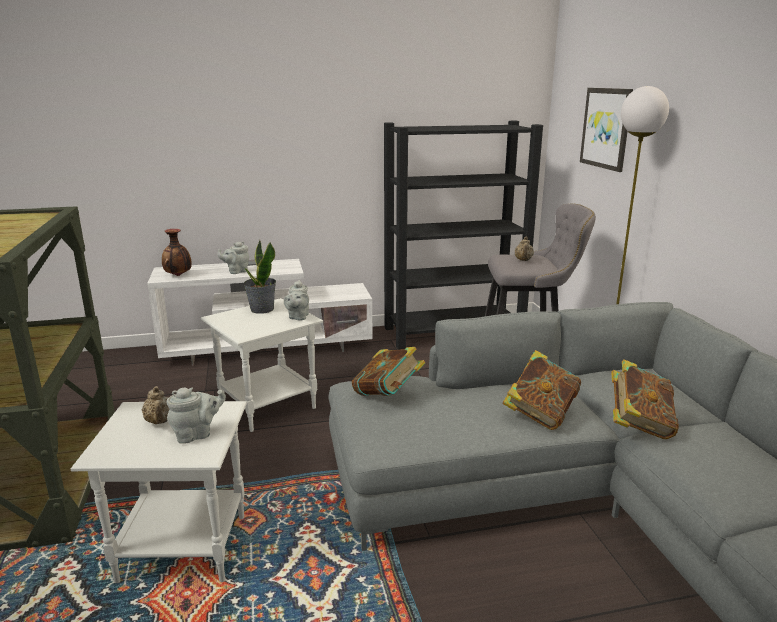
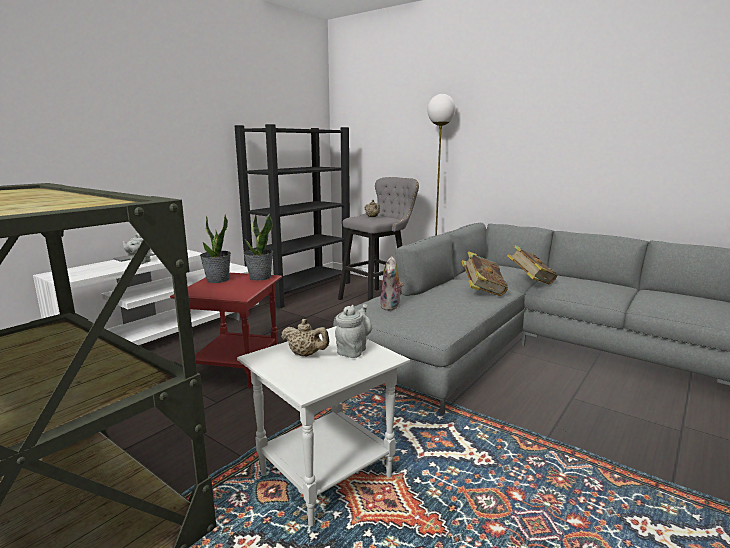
camera: 40 degrees left, 5 degrees down
(178, 275) = (81, 274): vase -> none
(269, 406) = (237, 368): white side table -> red side table
(298, 317) = (260, 277): grey teapot -> potted plant
(387, 396) = (391, 307): book -> plush toy
(606, 128) = (393, 127): picture -> none

